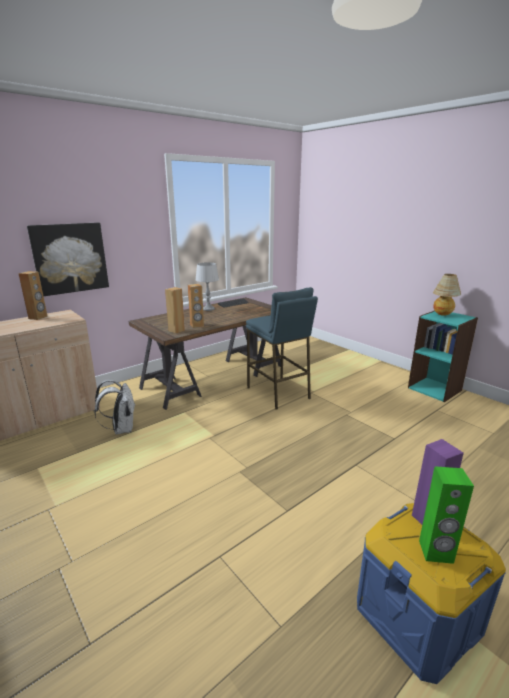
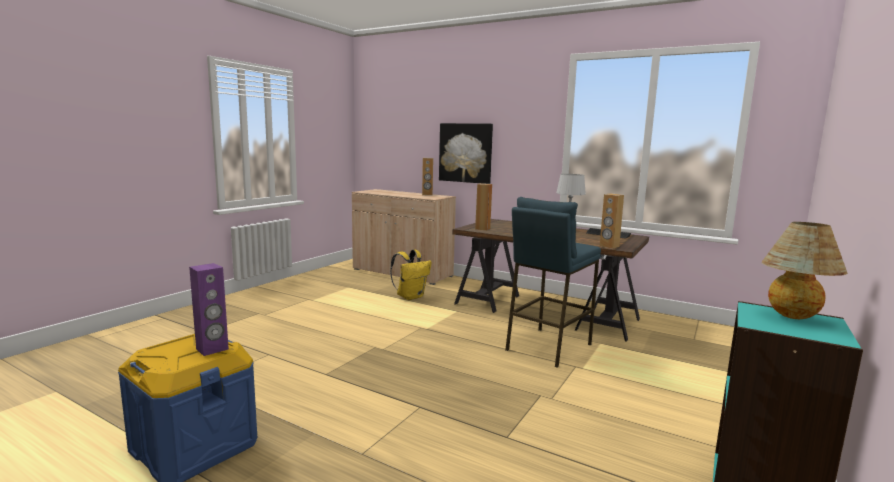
camera: 70 degrees right, 10 degrees down
(121, 429) = (410, 296): white backpack -> yellow backpack
(197, 325) = (506, 231): brown speaker -> brown speaker (609, 246)
(436, 552) = (171, 350): green speaker -> none

